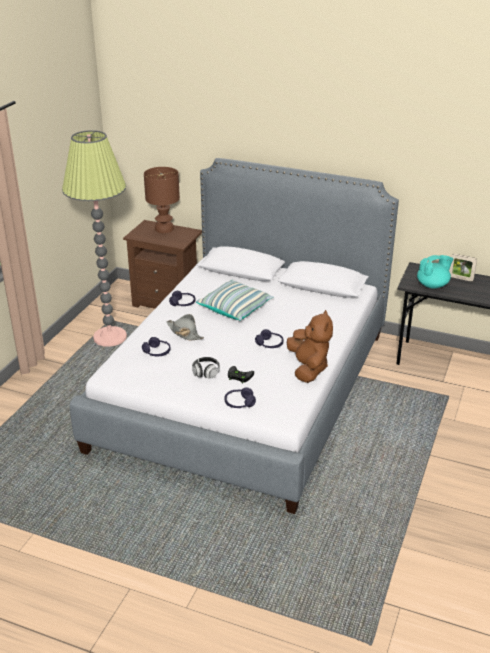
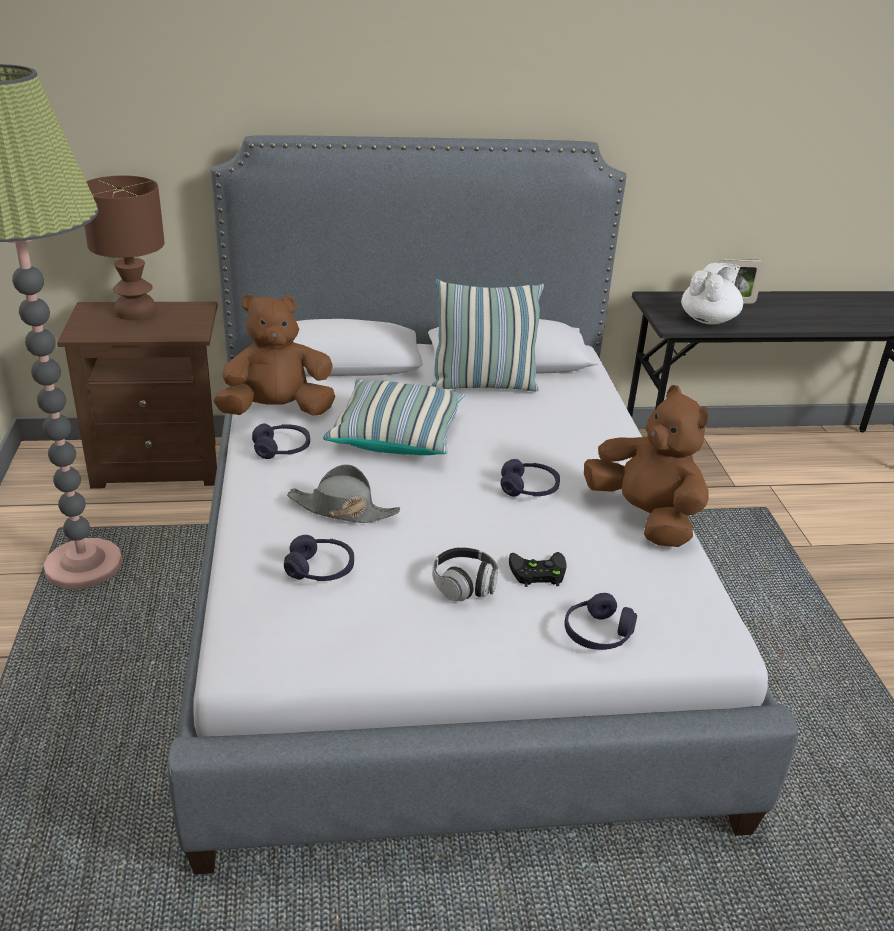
camera: 30 degrees left, 0 degrees up
(194, 286) = (277, 411): none -> brown plush toy
(296, 295) = (483, 385): none -> pillow
(433, 285) = (708, 320): turquoise teapot -> white teapot

